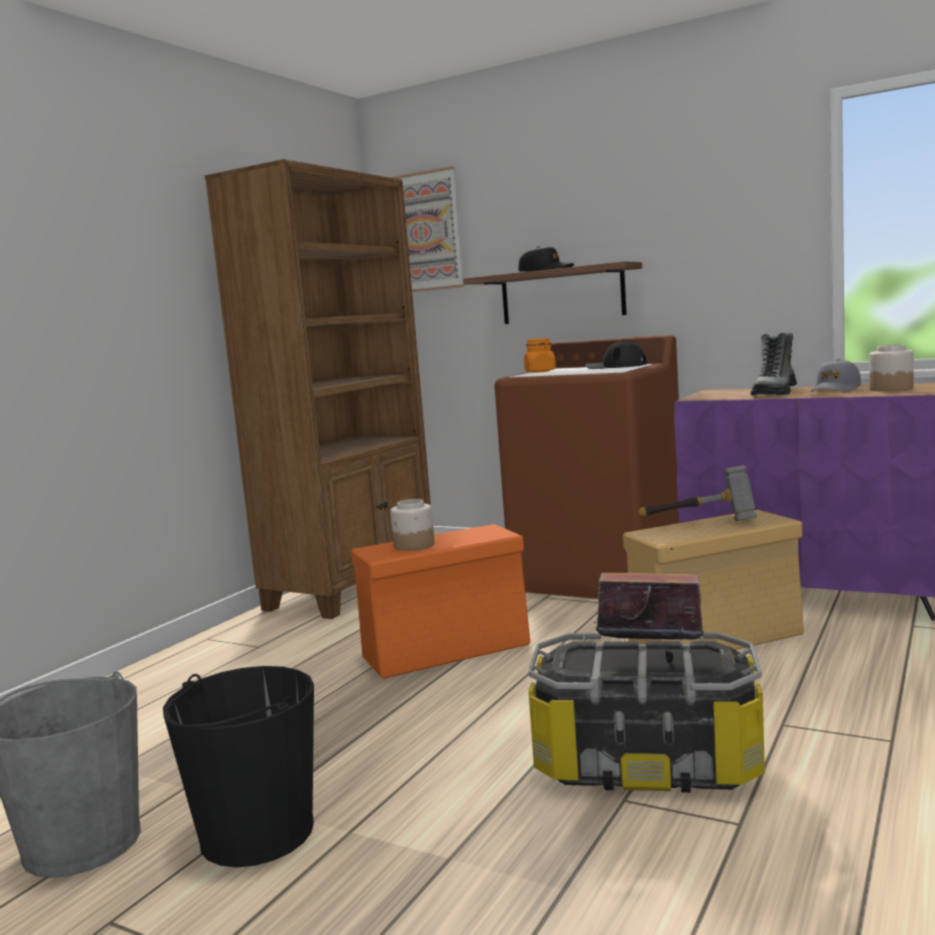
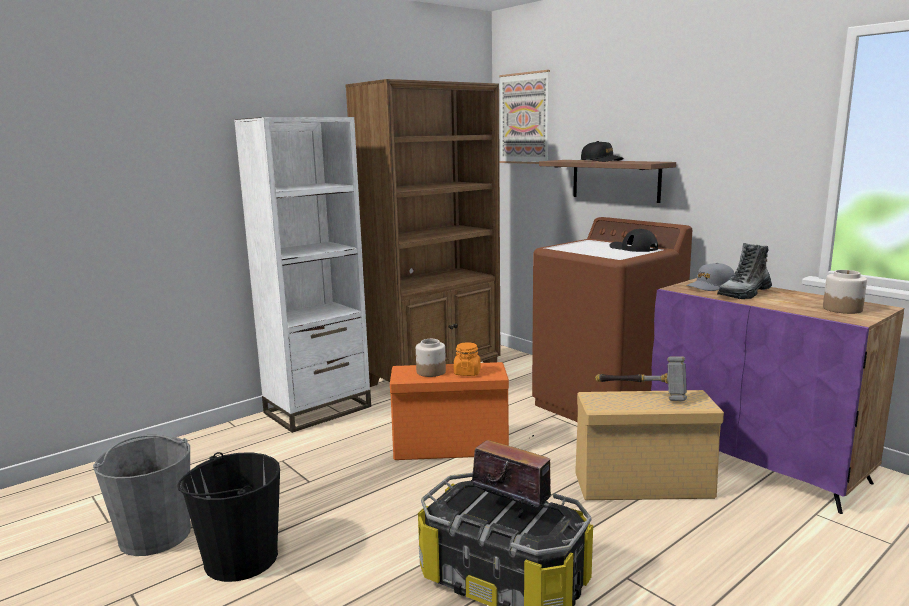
camera: 20 degrees right, 5 degrees up
(215, 649) = (318, 410): none -> white bookcase
(540, 371) = (576, 244): orange jar -> orange jar (467, 372)
(836, 389) = (799, 299): grey cap -> grey cap (711, 286)

